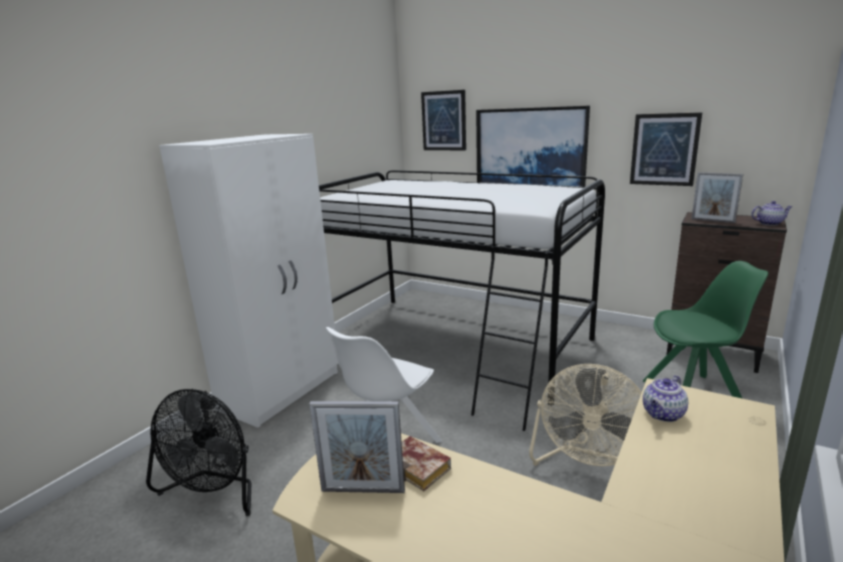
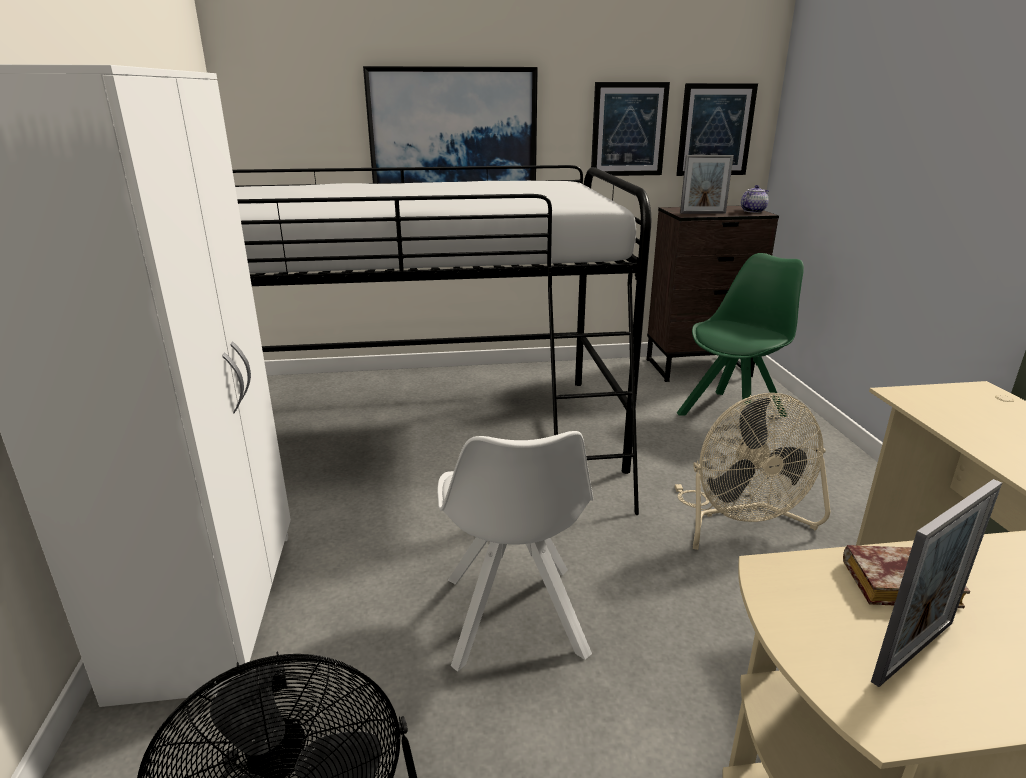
camera: 40 degrees left, 5 degrees up
(444, 121) = (299, 83): picture -> picture (715, 130)
(663, 414) = (949, 418): teapot -> none

